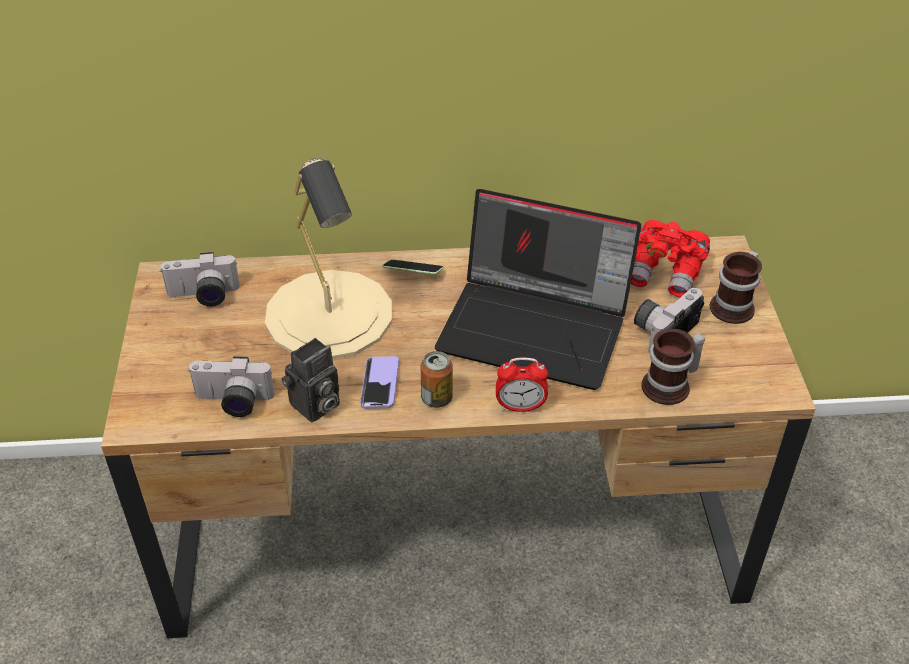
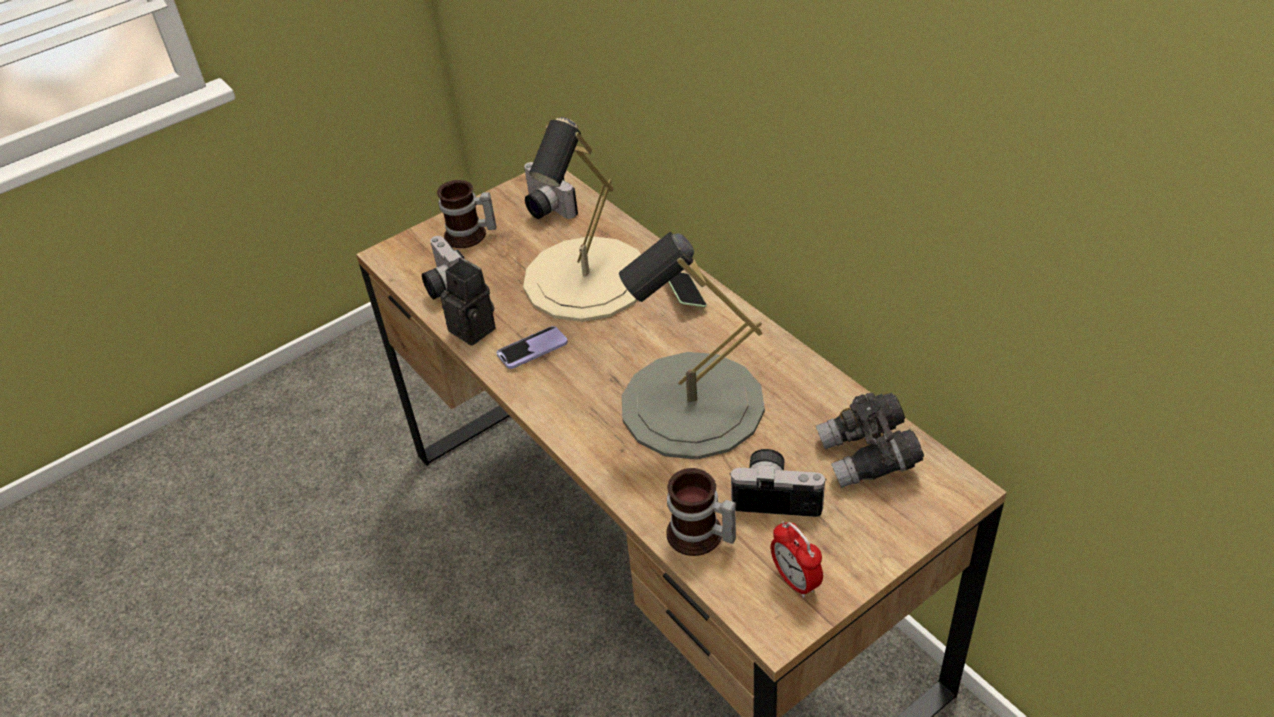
camera: 60 degrees right, 0 degrees up
(315, 407) = (476, 329): camera -> camera turned 150 degrees counterclockwise
(437, 398) = (544, 390): can -> none
(520, 407) = (578, 445): alarm clock -> alarm clock (795, 581)
(537, 327) = (692, 405): laptop -> grey table lamp
(666, 273) = (868, 457): red binoculars -> grey binoculars
(735, 306) = (873, 535): mug -> mug (469, 236)

